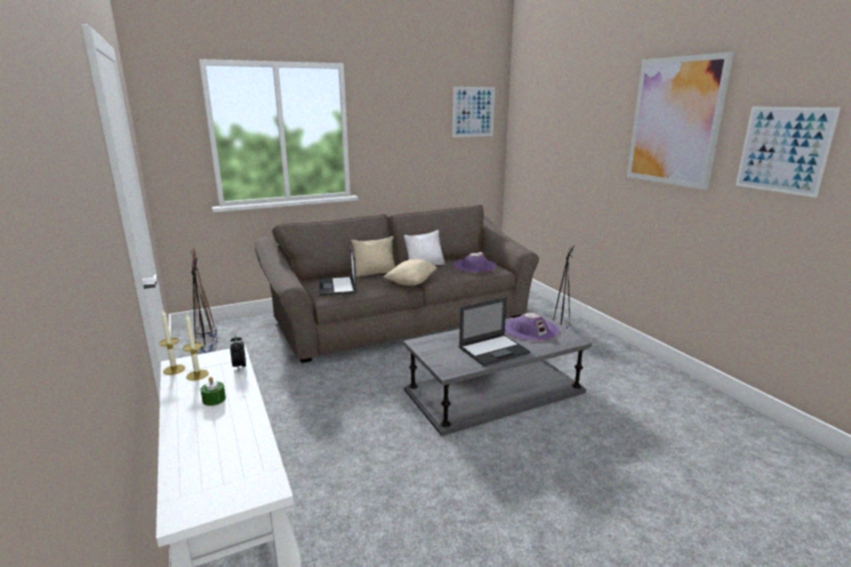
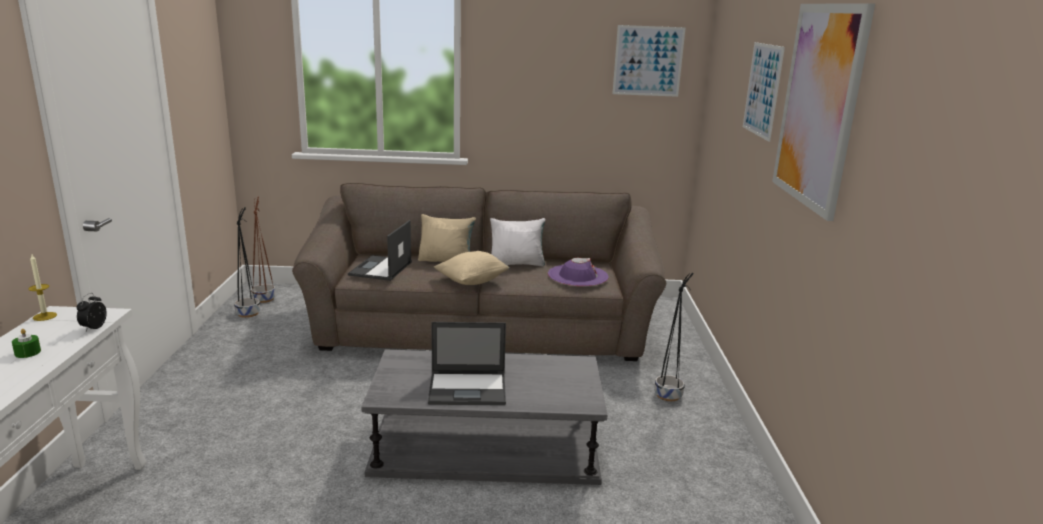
camera: 25 degrees right, 0 degrees up
(197, 375) = (52, 326): candle -> none
(530, 329) = (551, 375): purple hat -> none
(783, 150) = (899, 174): picture -> picture (762, 90)

